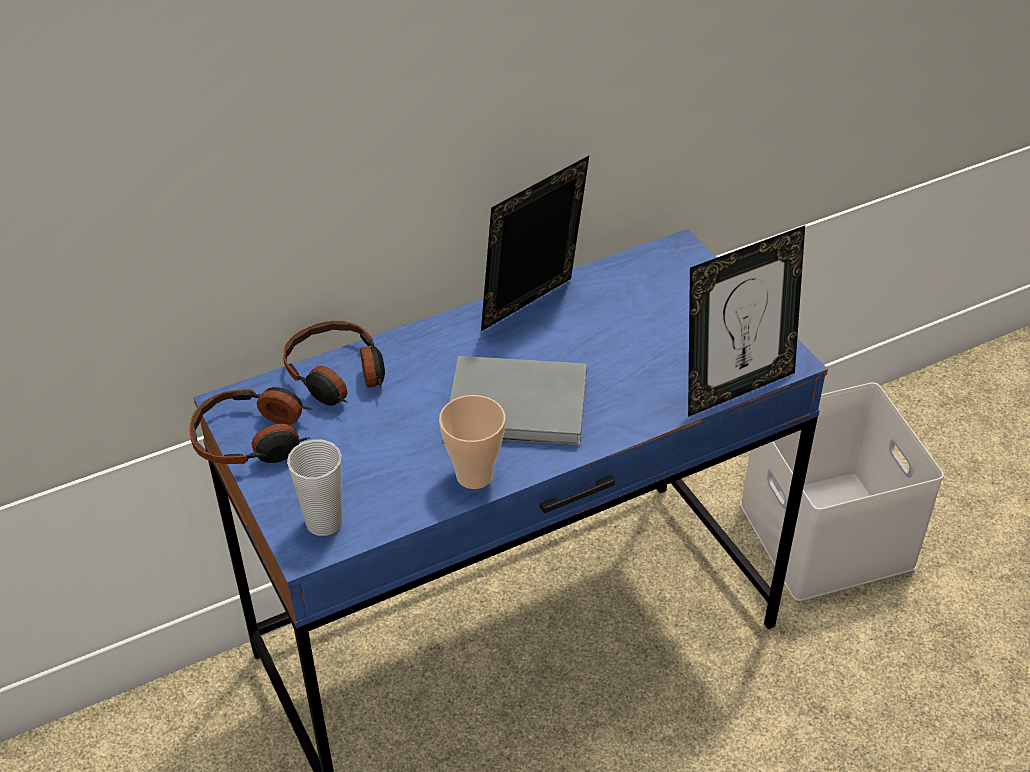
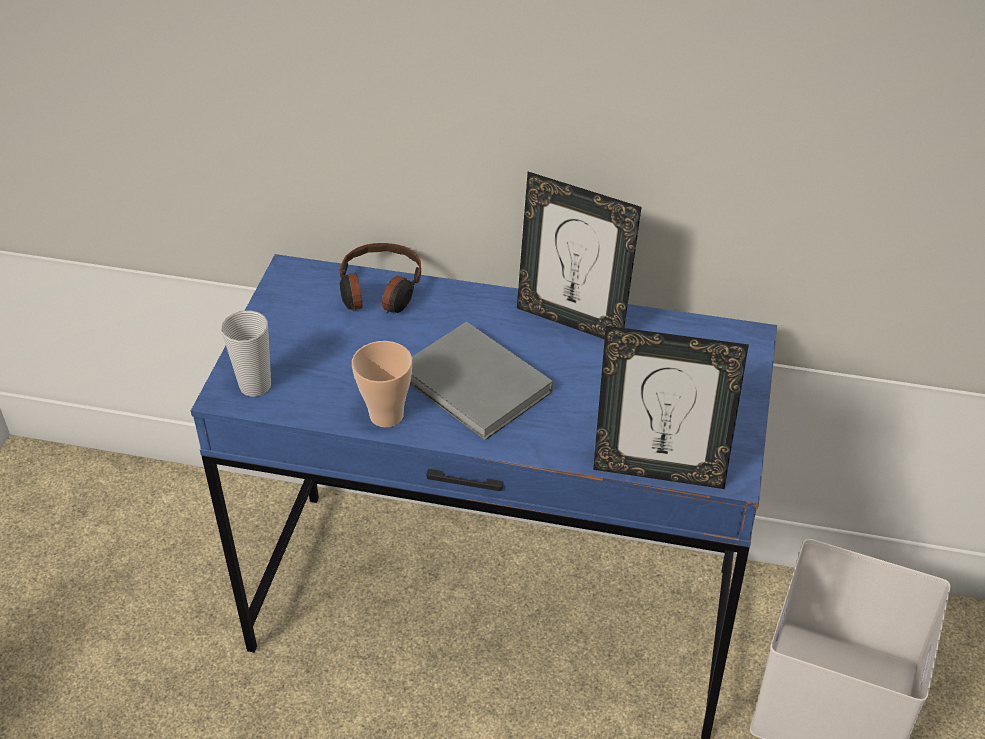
camera: 40 degrees right, 0 degrees up
(253, 439) = (277, 303): headphones -> none
(533, 309) = (572, 320): picture frame -> picture frame turned 150 degrees counterclockwise

